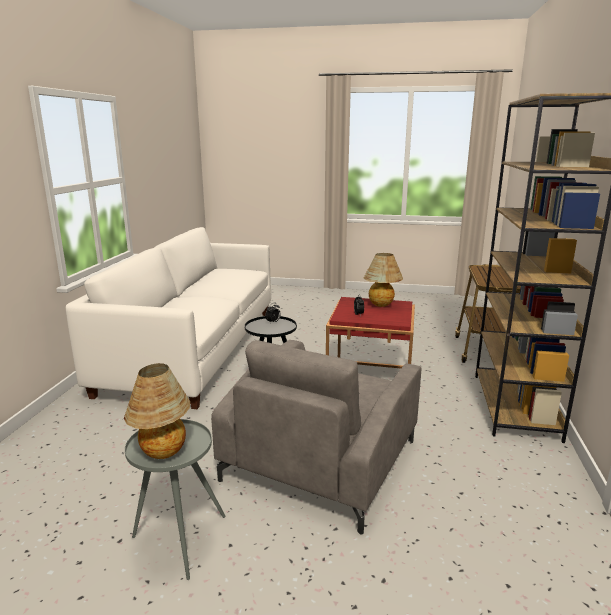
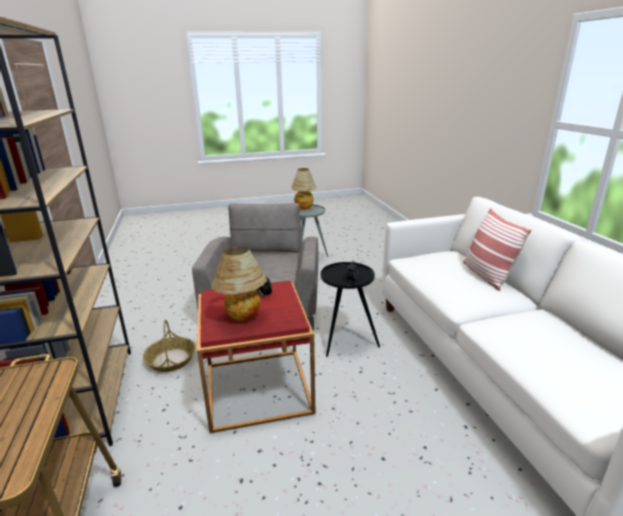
camera: 155 degrees right, 5 degrees up
(170, 305) = (487, 275): none -> pillow
(445, 418) = (171, 359): none -> basket

